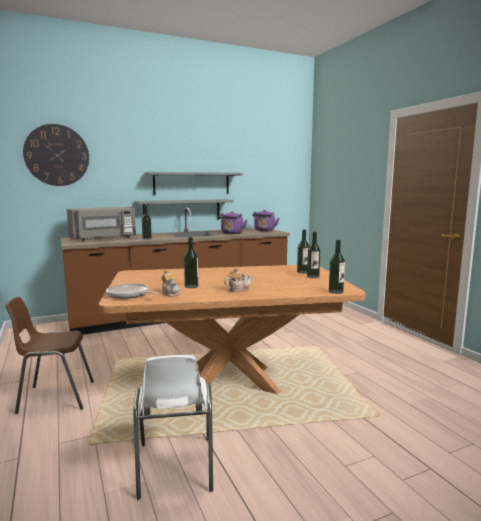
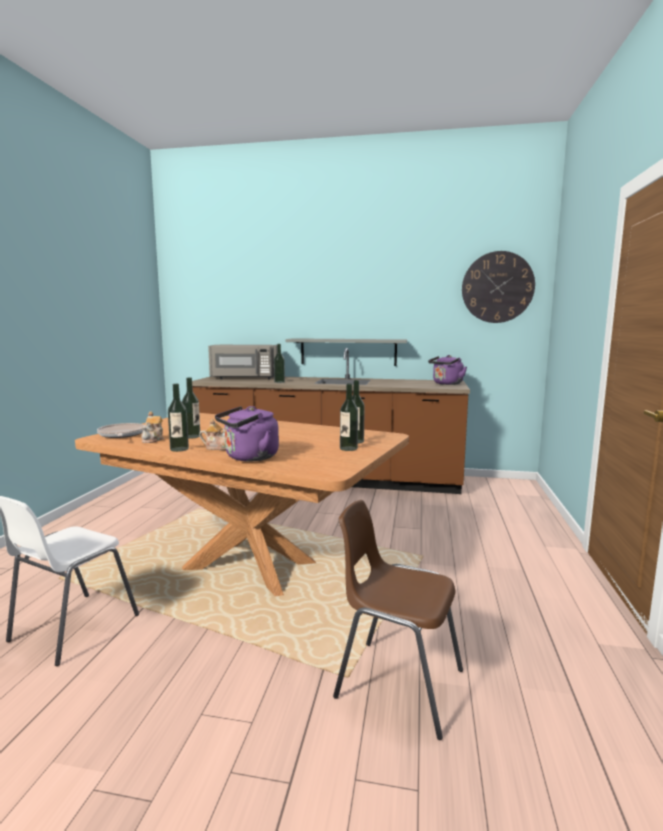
camera: 35 degrees right, 0 degrees up
(54, 397) = (104, 528): brown chair -> brown chair (396, 683)
(57, 155) = (217, 289): wall clock -> wall clock (497, 287)
(192, 183) = (361, 318): grey shelf -> none
(231, 233) = (390, 384): purple kettle -> purple kettle (249, 457)
(336, 292) = (308, 471): bottle -> bottle (179, 449)

